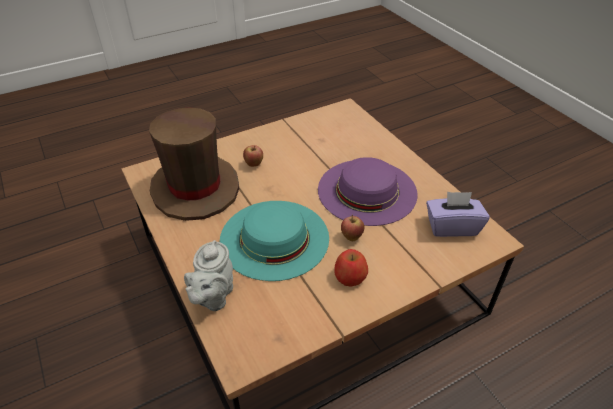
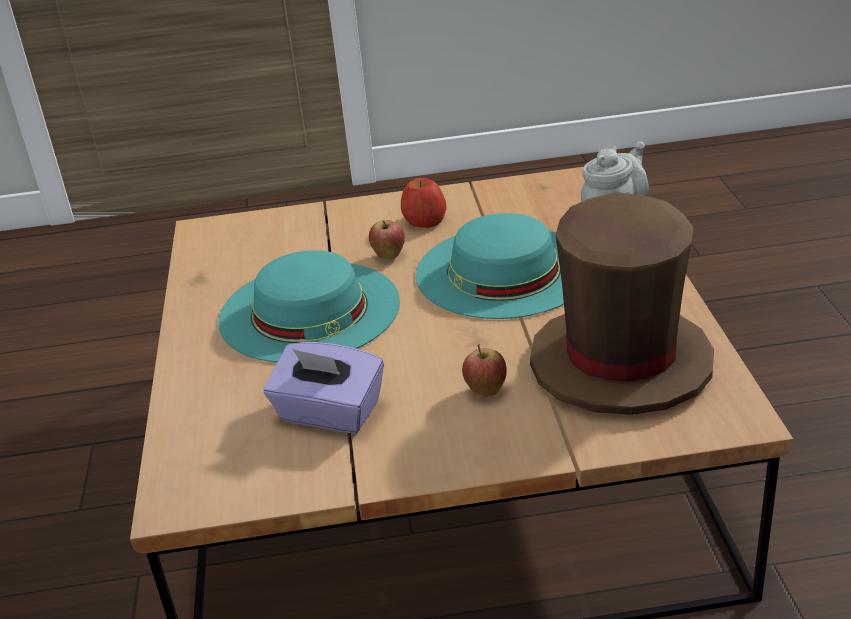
camera: 155 degrees left, 10 degrees down
(367, 191) = (309, 310): purple hat -> turquoise hat
(452, 226) = (238, 249): purple tissue box -> purple tissue box (329, 414)

